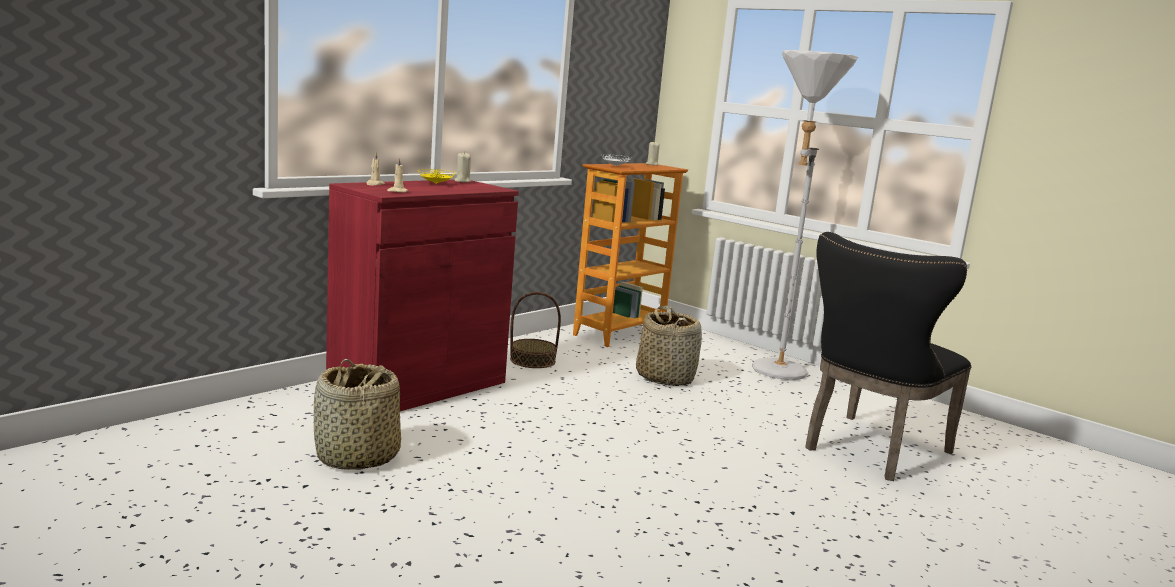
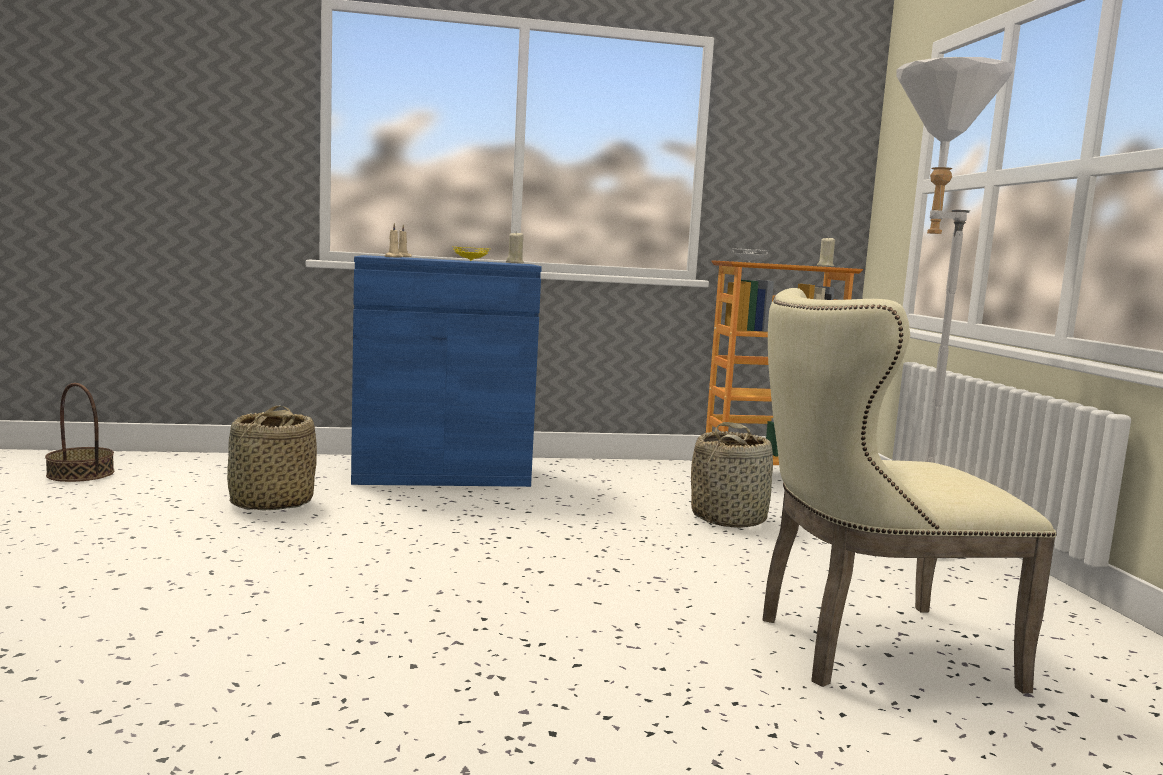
camera: 40 degrees right, 5 degrees down
(419, 387) = (442, 474): red cabinet -> blue cabinet
(532, 360) = (603, 477): basket -> basket (81, 473)
(869, 451) = (865, 648): black chair -> beige chair

